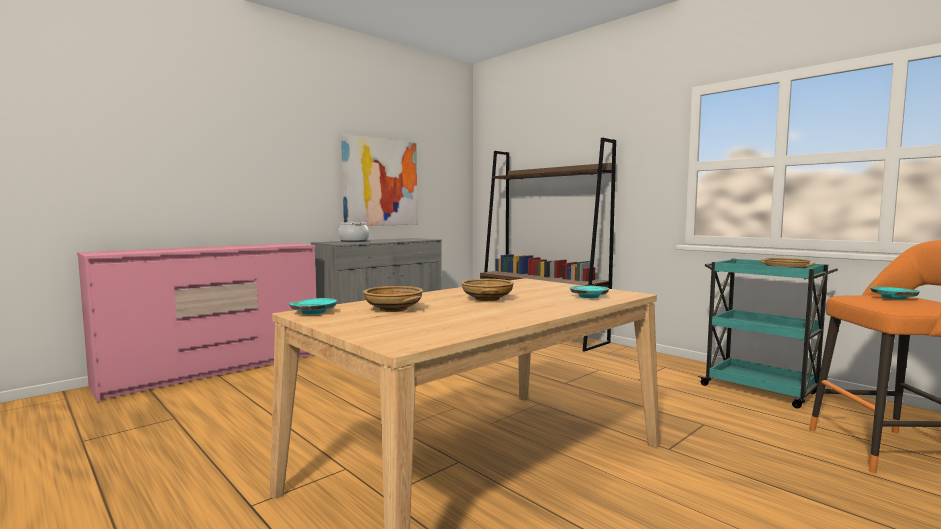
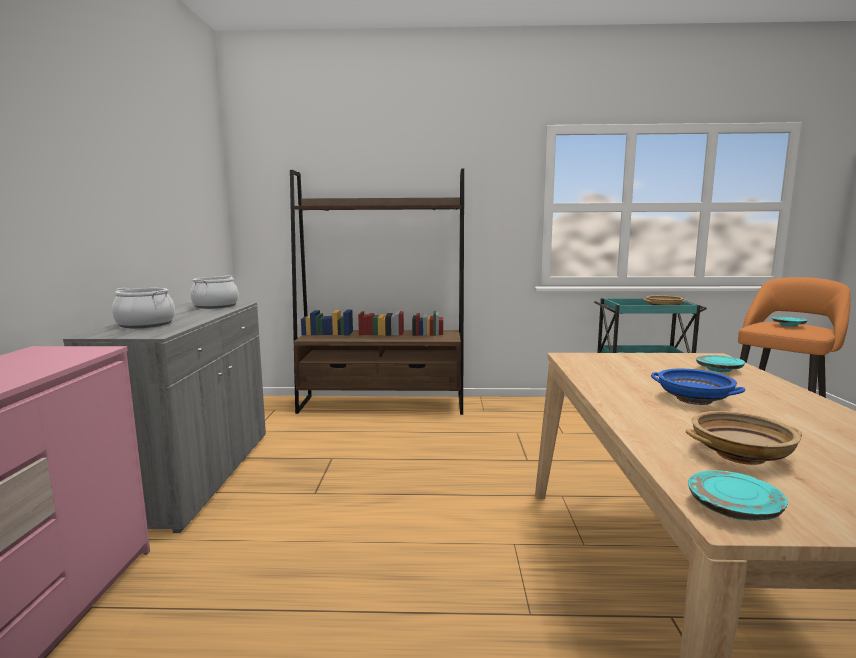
camera: 45 degrees left, 5 degrees up
(380, 182) = (140, 213): picture -> none
(414, 239) = (215, 306): none -> cooking pot
(486, 299) = (693, 399): beige bowl -> blue bowl

